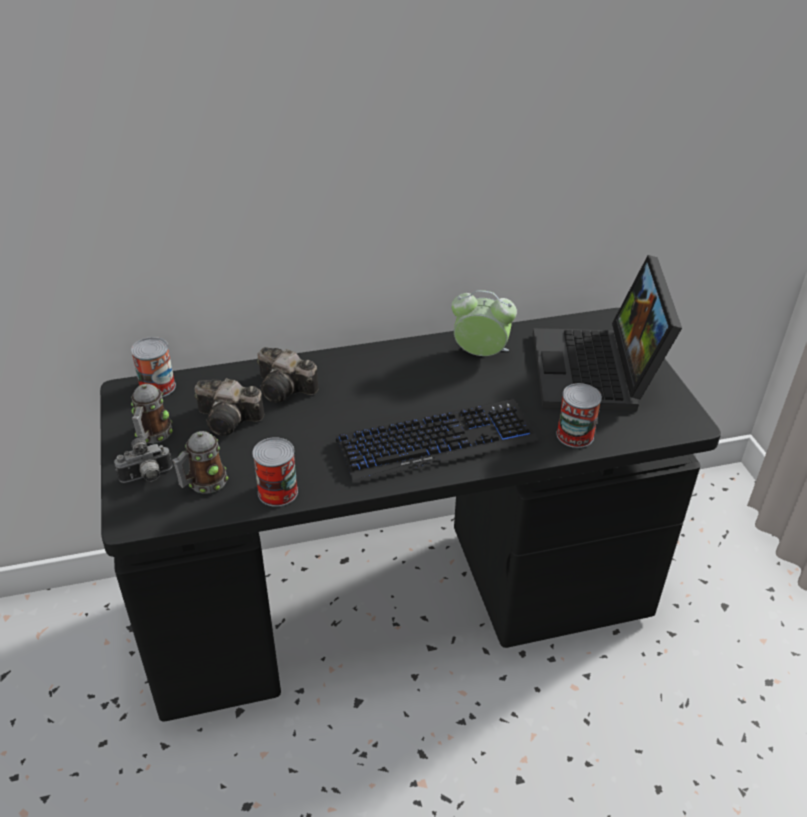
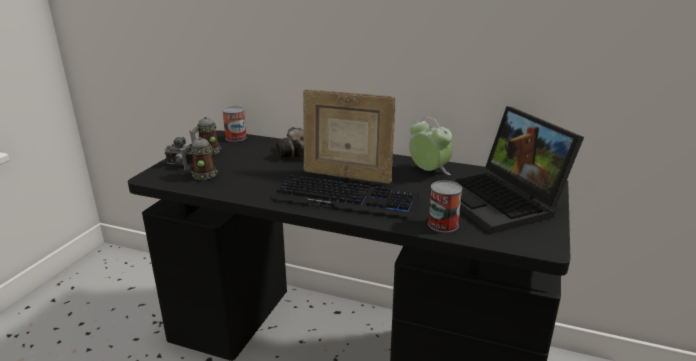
camera: 35 degrees right, 15 degrees down
(231, 420) = (250, 158): camera -> none
(277, 492) = (229, 190): can -> none
(396, 402) = (346, 176): none -> picture frame
(597, 373) = (501, 202): laptop -> laptop turned 60 degrees counterclockwise

